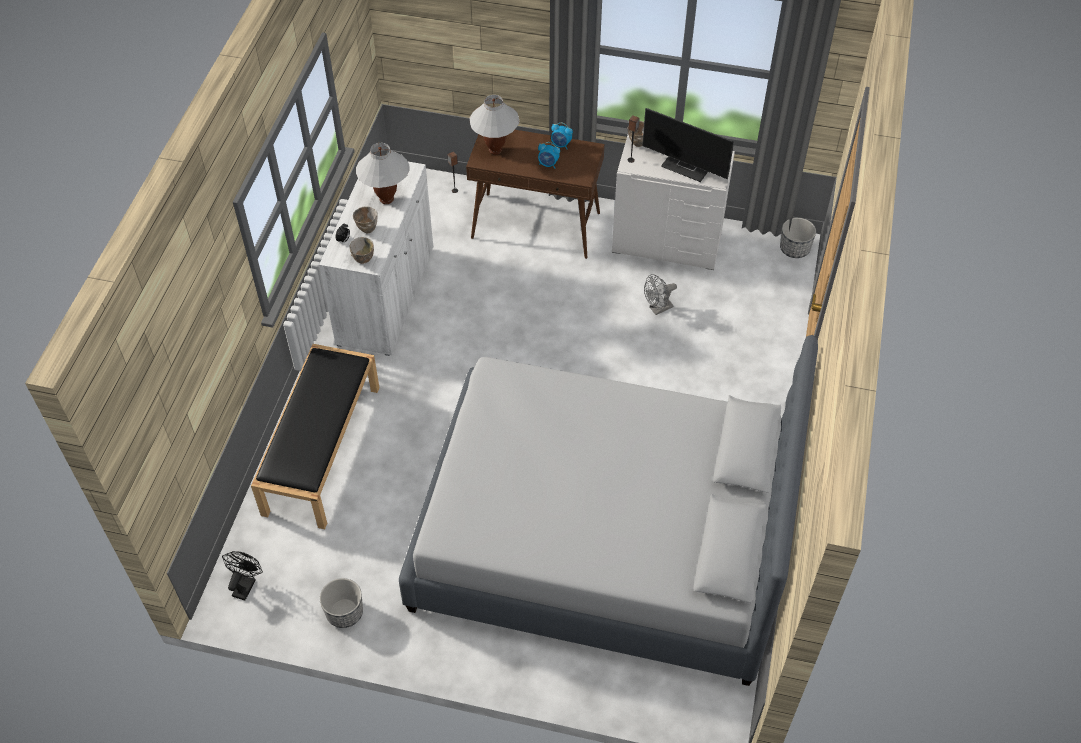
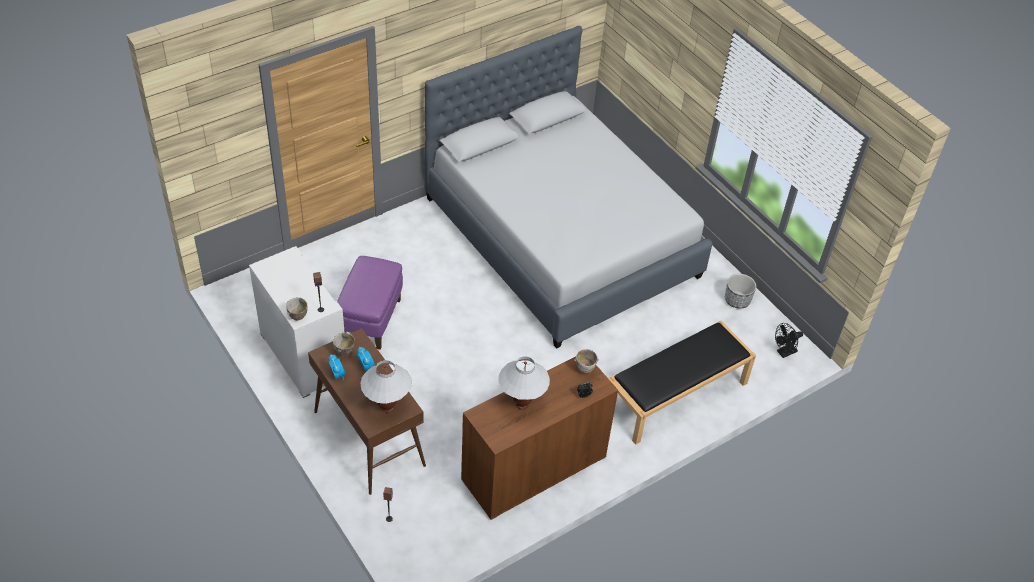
camera: 140 degrees left, 5 degrees down
(367, 228) = (558, 391): bowl -> bowl (344, 353)
(386, 296) = (533, 469): white cabinet -> brown cabinet
(658, 309) = (371, 320): grey fan -> purple ottoman
(688, 167) = (293, 277): monitor -> none
(794, 249) = (236, 289): planter -> none

